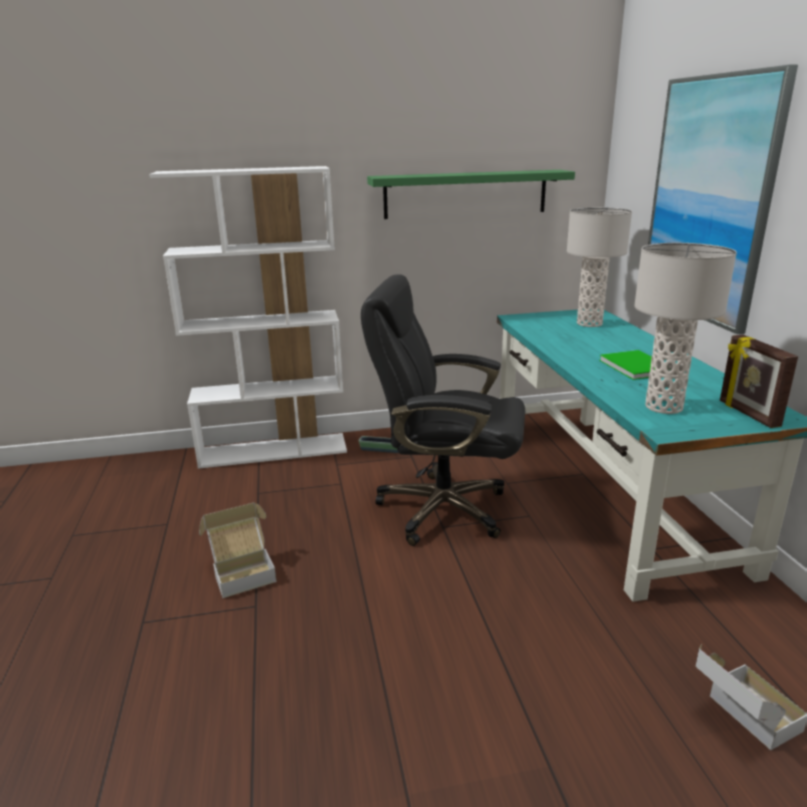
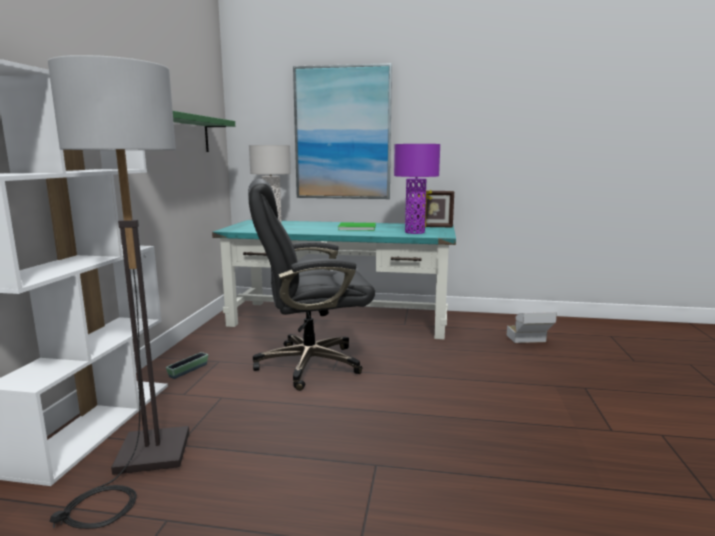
camera: 70 degrees left, 10 degrees down
(223, 489) = (139, 468): none -> floor lamp
(242, 571) = (317, 467): cardboard box -> none
(446, 509) = (311, 364): black office chair -> black office chair turned 45 degrees clockwise
(663, 406) = (414, 232): white table lamp -> purple table lamp

